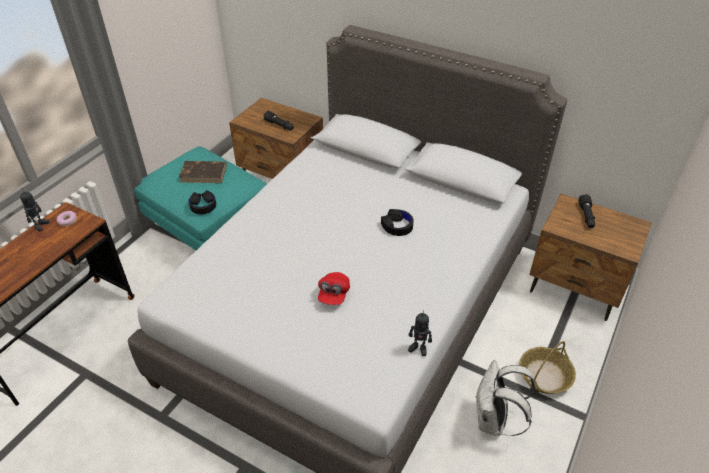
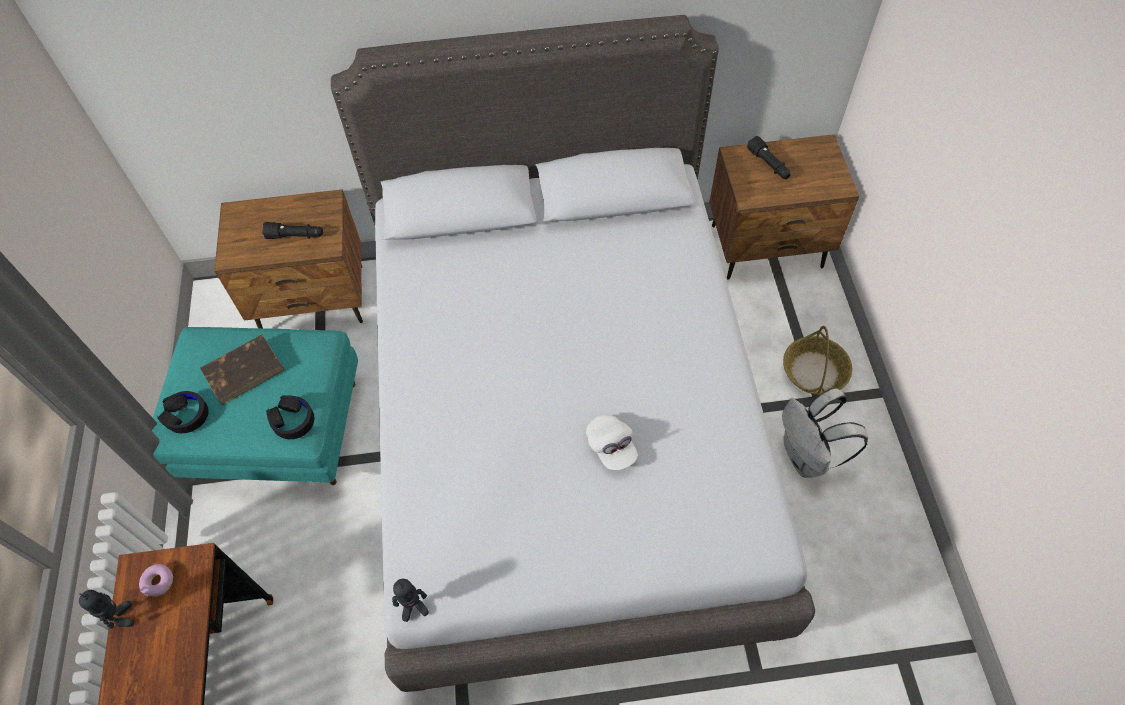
camera: 35 degrees left, 15 degrees up
(333, 294) = (611, 447): red cap -> white cap
(397, 226) = (598, 306): black headphones -> black headphones (186, 415)
(418, 348) = (757, 451): toy robot -> toy robot (414, 608)

